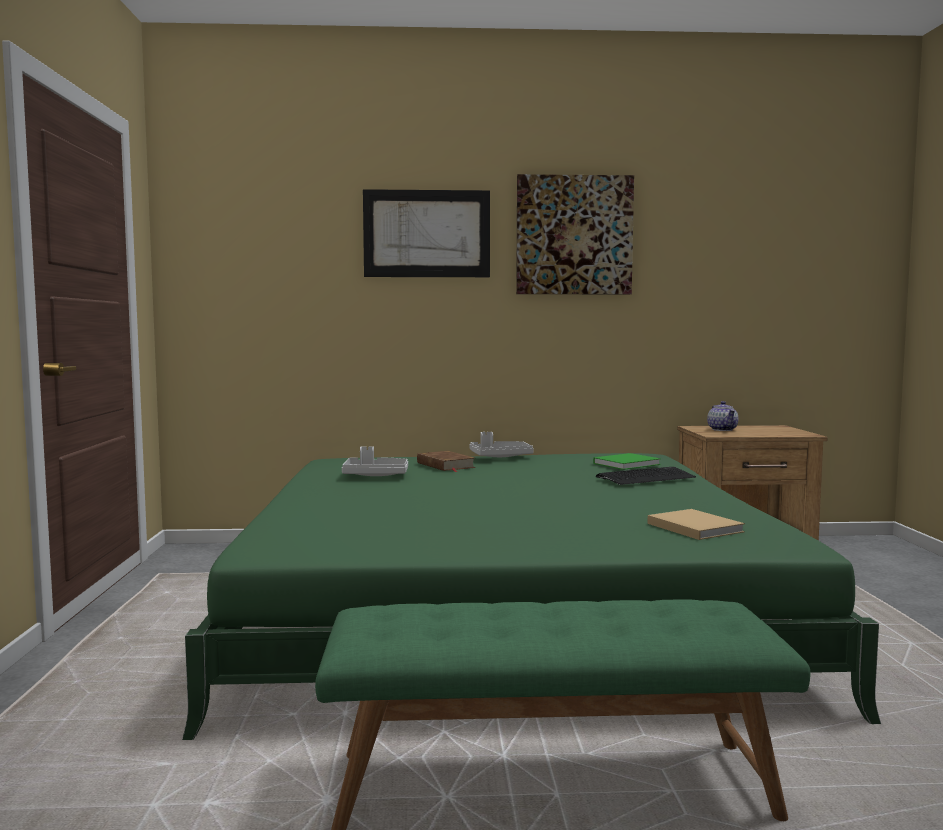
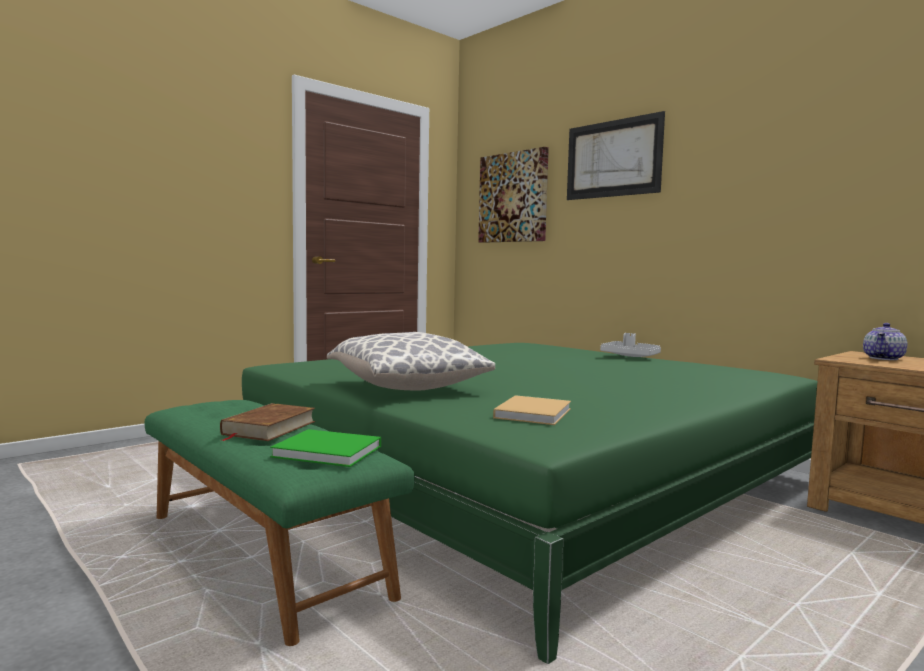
camera: 50 degrees right, 0 degrees up
(375, 475) = (497, 352): grey tray -> none
(445, 465) = (568, 354): brown book -> brown book (269, 428)
(516, 534) = (407, 387): none -> pillow
(574, 235) = (742, 142): picture -> picture (513, 197)
(628, 464) = (709, 375): green book -> green book (330, 452)
(646, 478) = (678, 385): keyboard -> none

